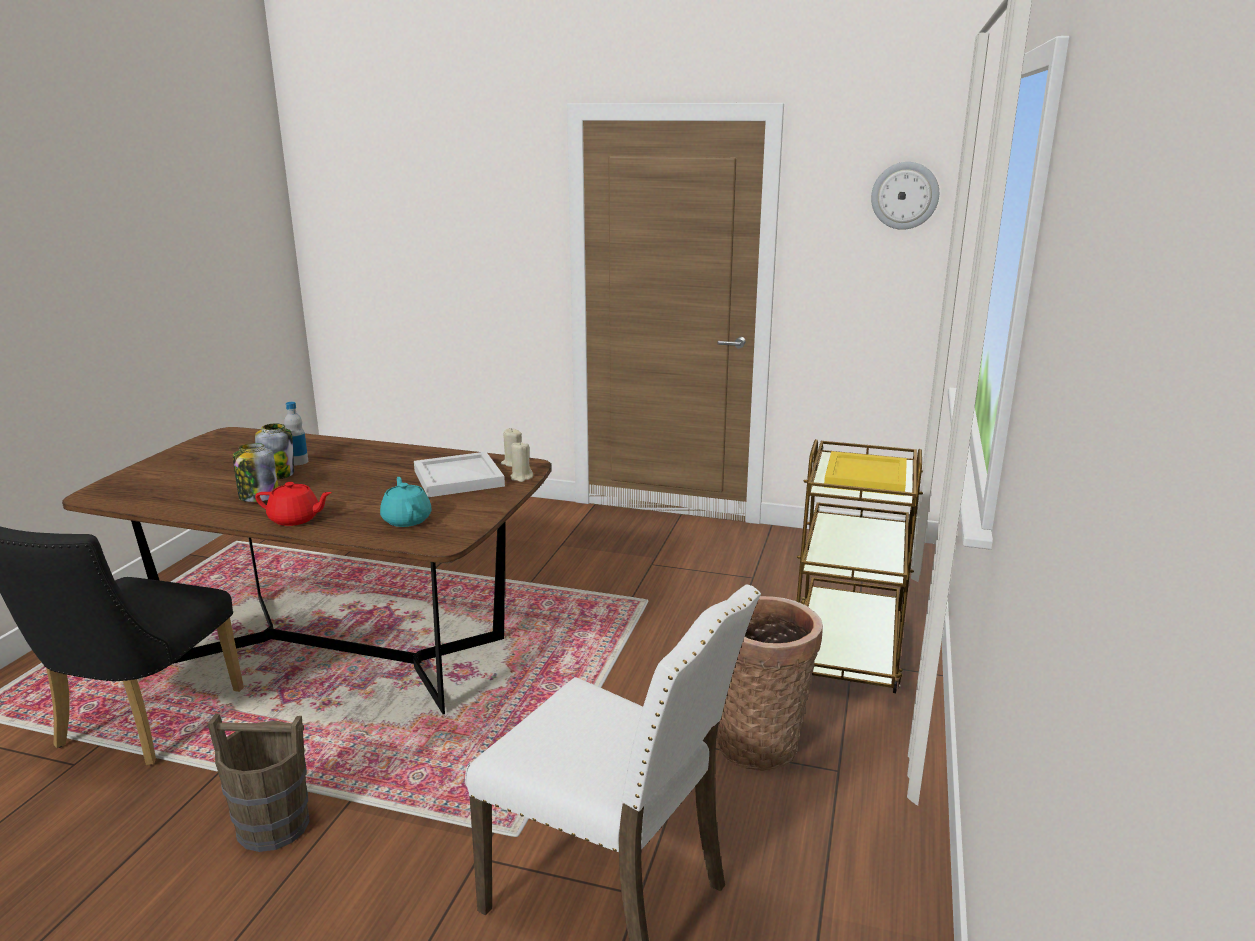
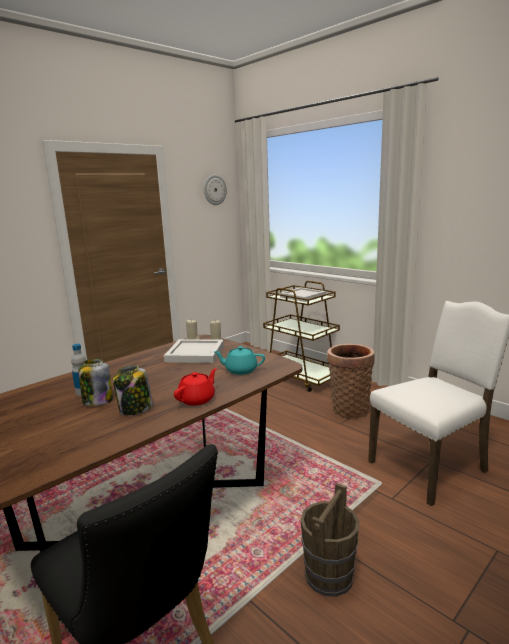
camera: 60 degrees left, 5 degrees down
(867, 477) = (302, 296): yellow tray -> white tray

